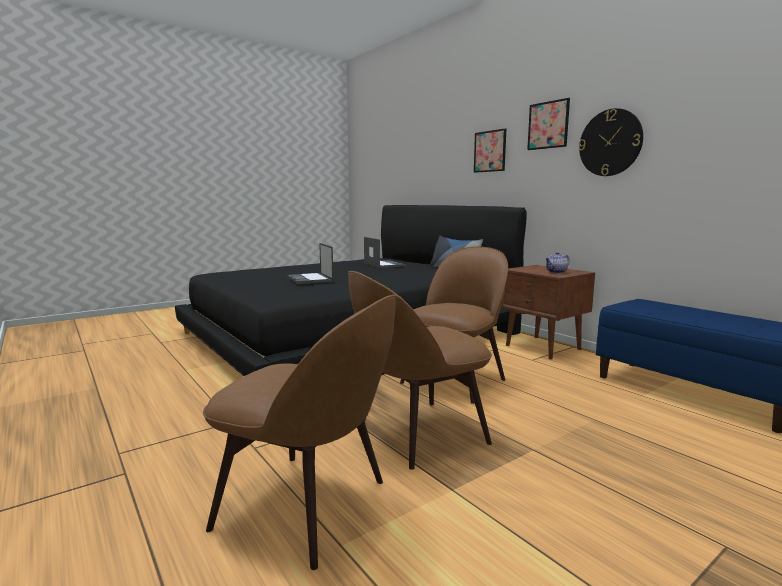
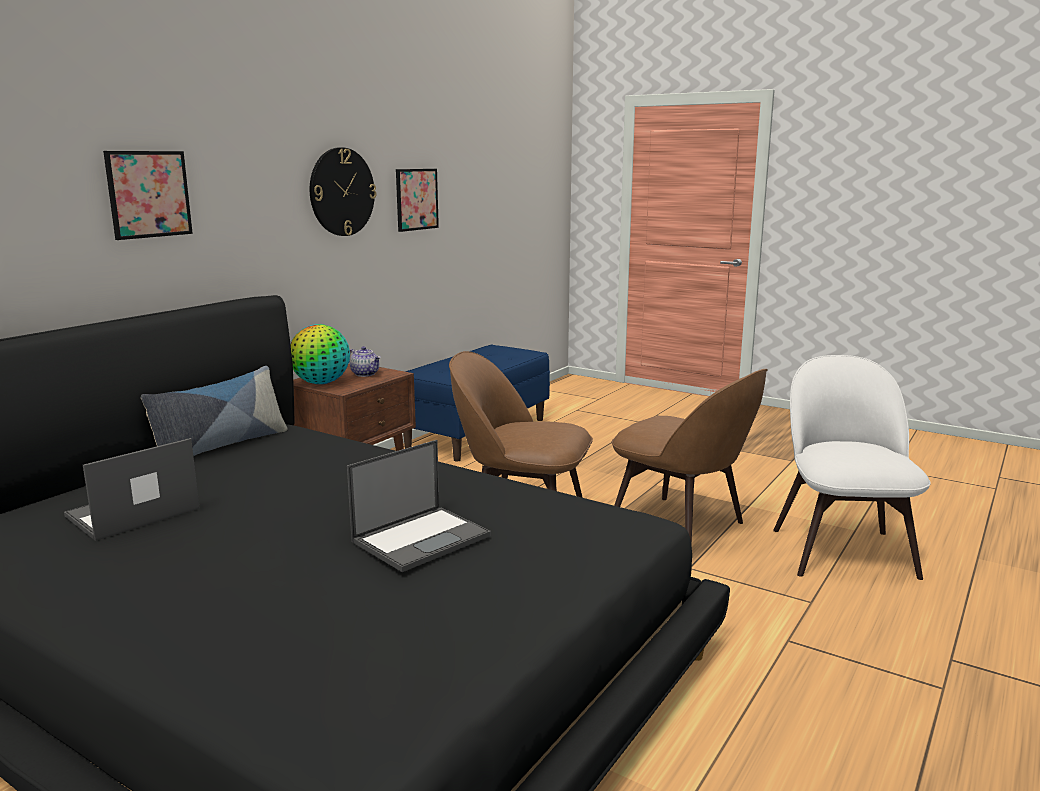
camera: 110 degrees left, 5 degrees up
(308, 506) = (841, 550): brown chair -> white chair
(532, 267) = (321, 383): none -> globe
(548, 125) = (259, 156): picture -> picture (416, 199)

